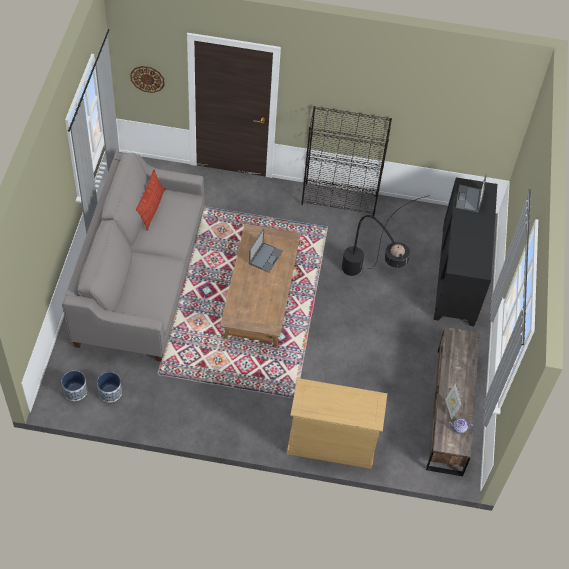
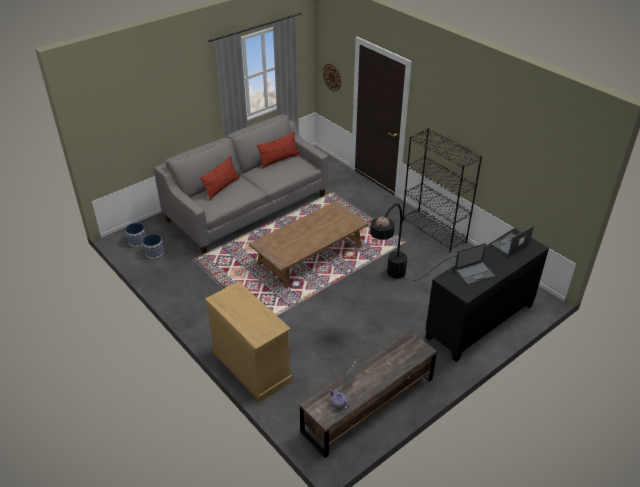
camera: 45 degrees right, 15 degrees down
(135, 280) = (221, 188): none -> pillow
(265, 257) = (327, 223): laptop -> laptop (475, 273)

